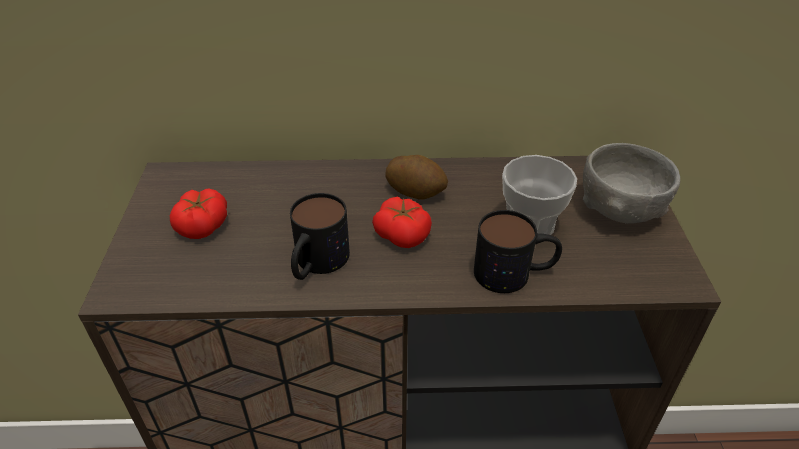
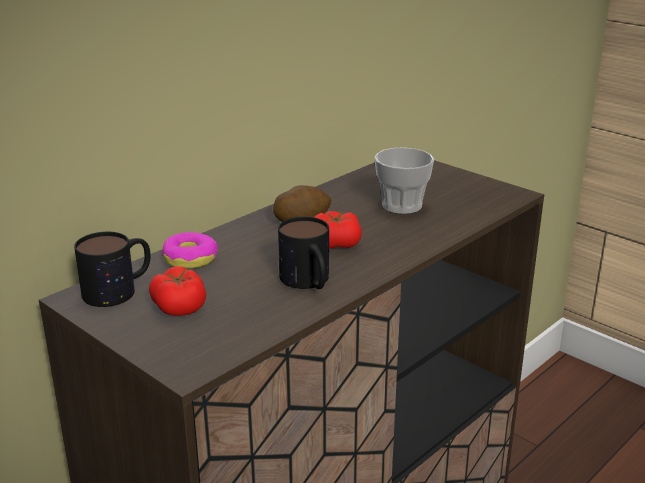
camera: 45 degrees left, 15 degrees down
(278, 182) = (190, 259): none -> donut
(514, 273) = (433, 229): mug -> mug (119, 289)
(620, 209) = (436, 178): grey bowl -> none

